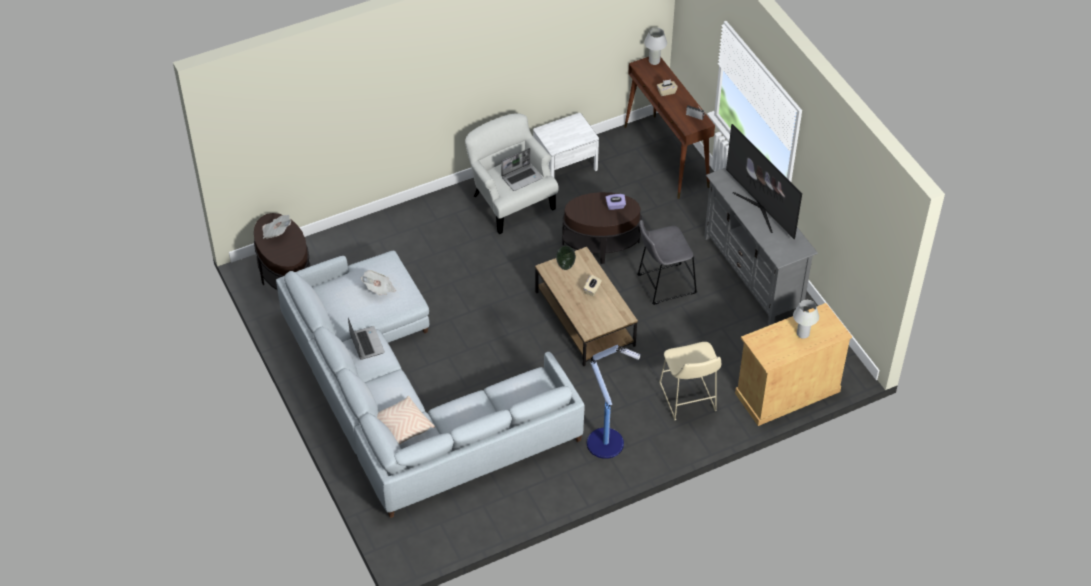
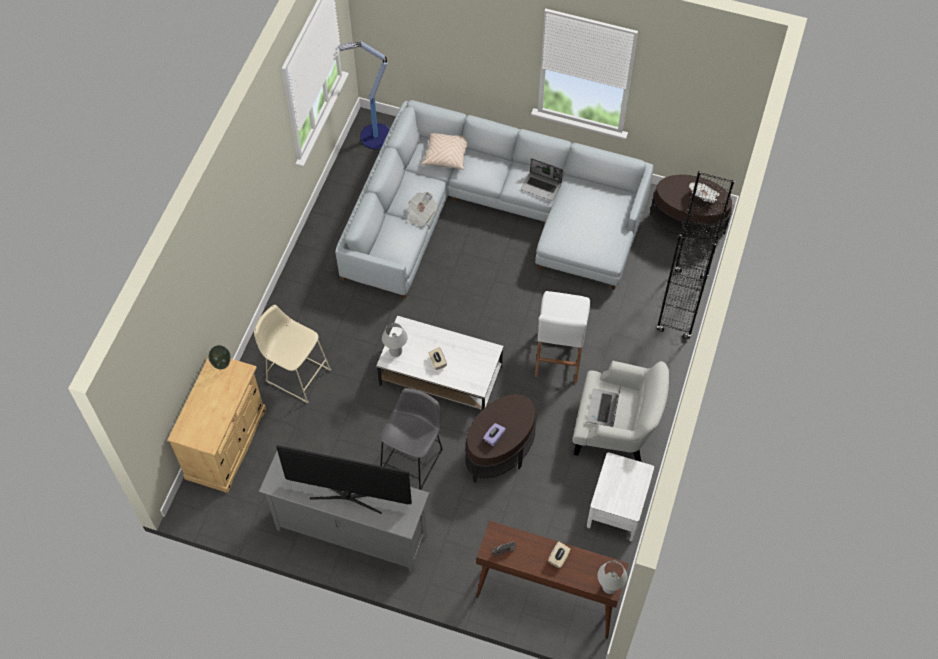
camera: 135 degrees right, 10 degrees up
(364, 233) = (682, 304): none -> black bookcase
(379, 289) = (585, 230): newspaper -> newspaper (420, 214)
(488, 268) = (559, 355): none -> white stool
(565, 267) = (479, 364): vase -> vase (221, 365)
(584, 318) = (441, 375): brown coffee table -> white coffee table
(606, 443) = (321, 293): floor lamp -> floor lamp (375, 137)
(802, 334) = (209, 408): white table lamp -> white table lamp (395, 351)

